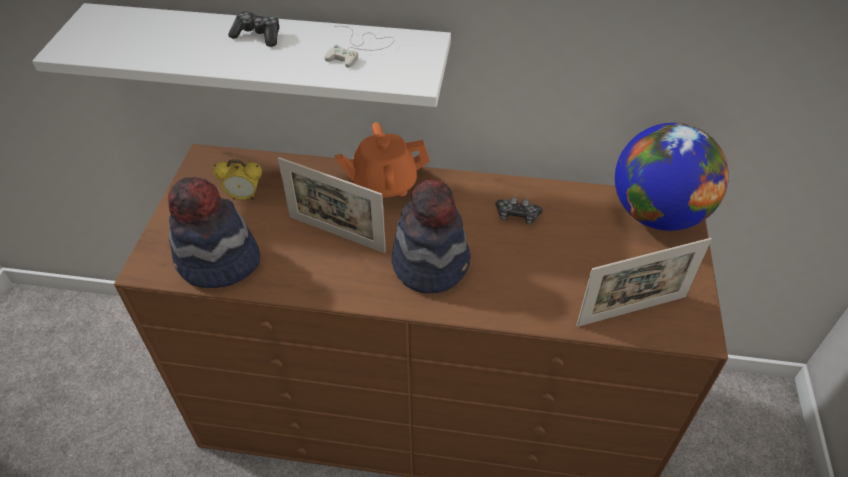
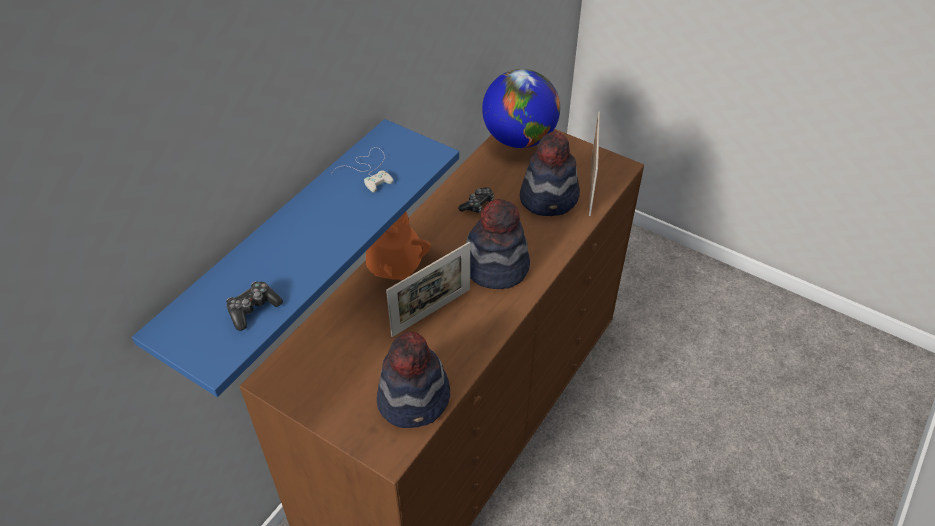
camera: 65 degrees left, 0 degrees up
(244, 197) = (346, 362): alarm clock -> none
(258, 35) = (303, 223): game controller -> game controller (253, 309)
(269, 54) = (280, 243): white shelf -> blue shelf
(578, 276) = (550, 198): none -> hat

